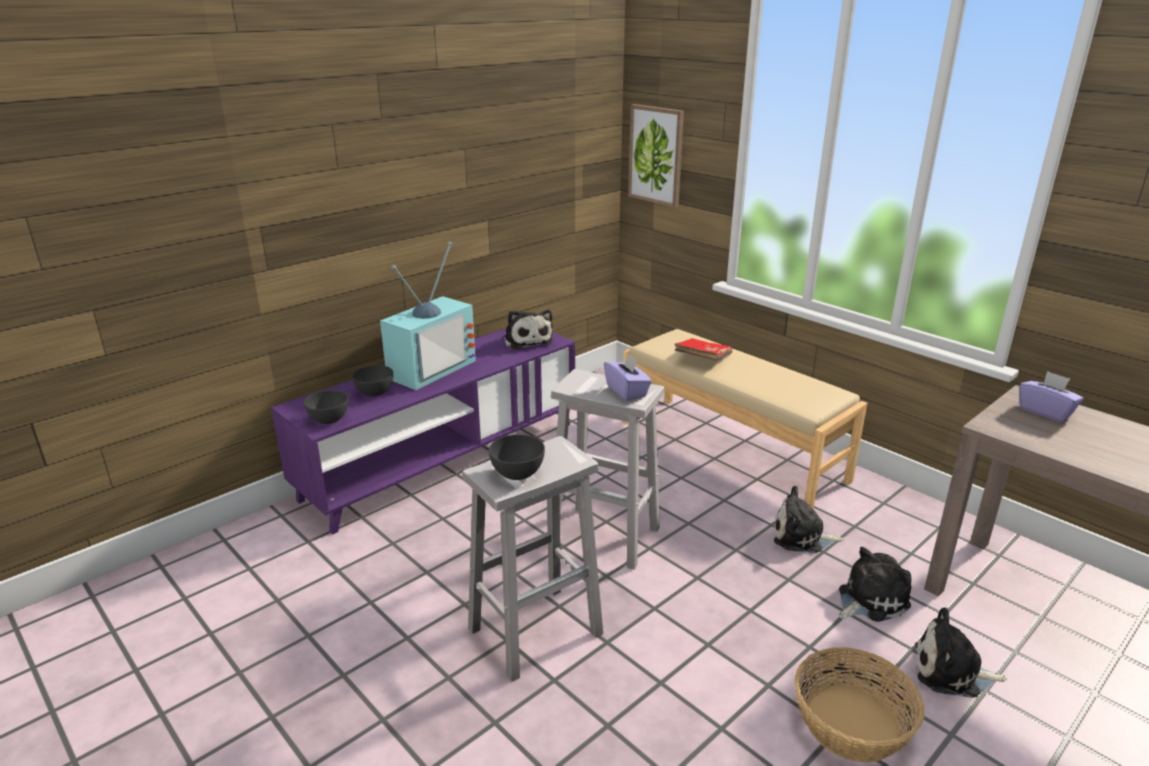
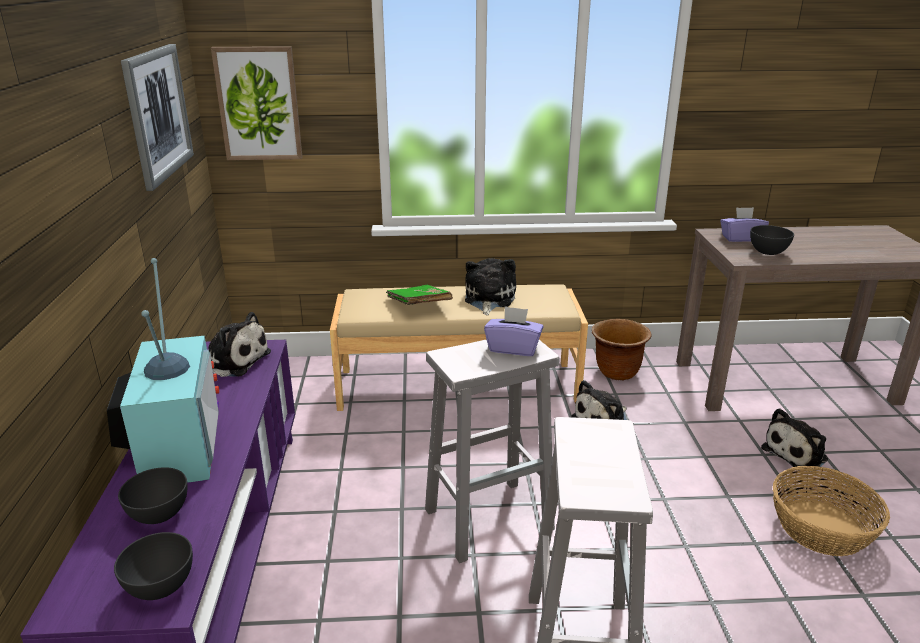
camera: 50 degrees left, 0 degrees up
(518, 473) = (607, 473): grey bowl -> grey bowl (767, 252)
(544, 149) = (158, 113): none -> picture
(702, 359) = (418, 306): red book -> green book
(869, 599) = (700, 438): plush toy -> plush toy (488, 299)
(889, 513) = (617, 372): none -> brown planter

